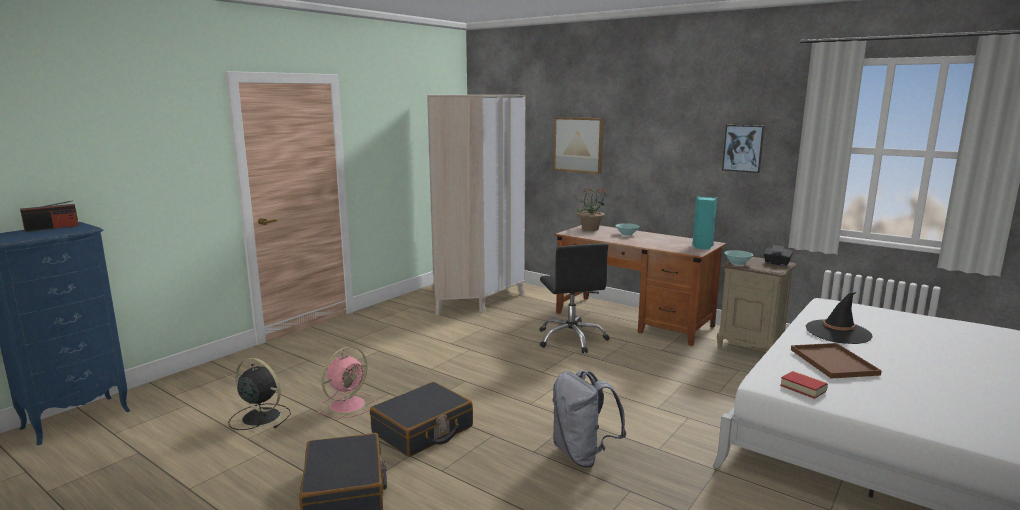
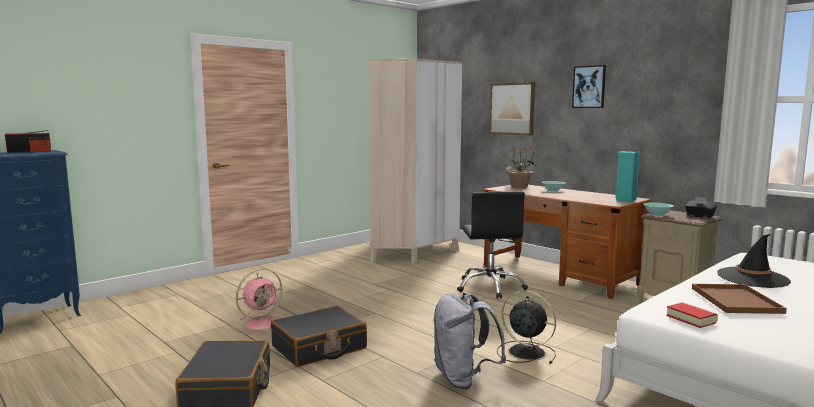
camera: 10 degrees right, 5 degrees down
(259, 417) = (182, 327): black fan -> black fan (525, 352)
(743, 148) = (667, 103): picture -> picture (589, 87)

